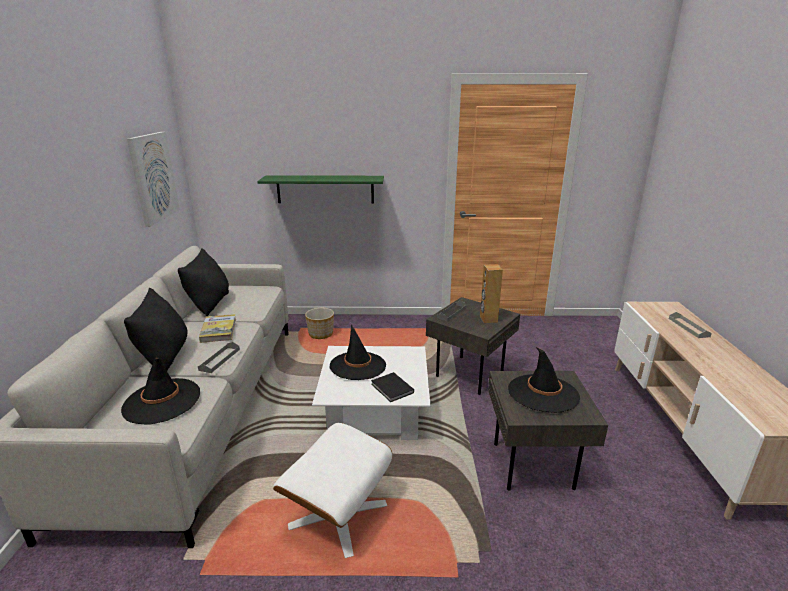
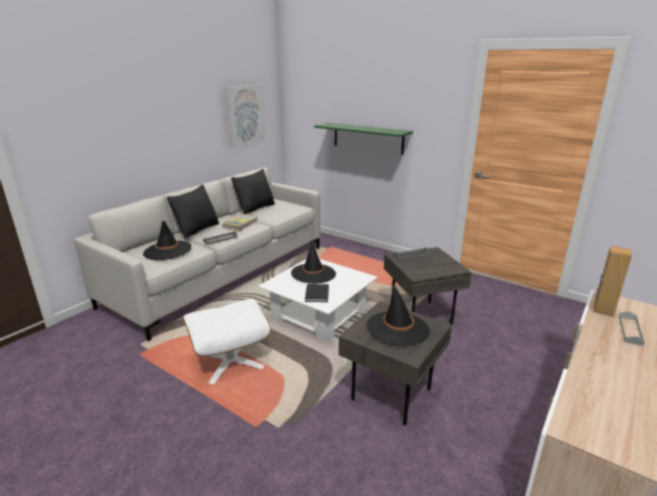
camera: 35 degrees right, 0 degrees up
(321, 334) = (341, 254): planter -> none
(488, 319) = (435, 268): brown speaker -> brown speaker (603, 310)

